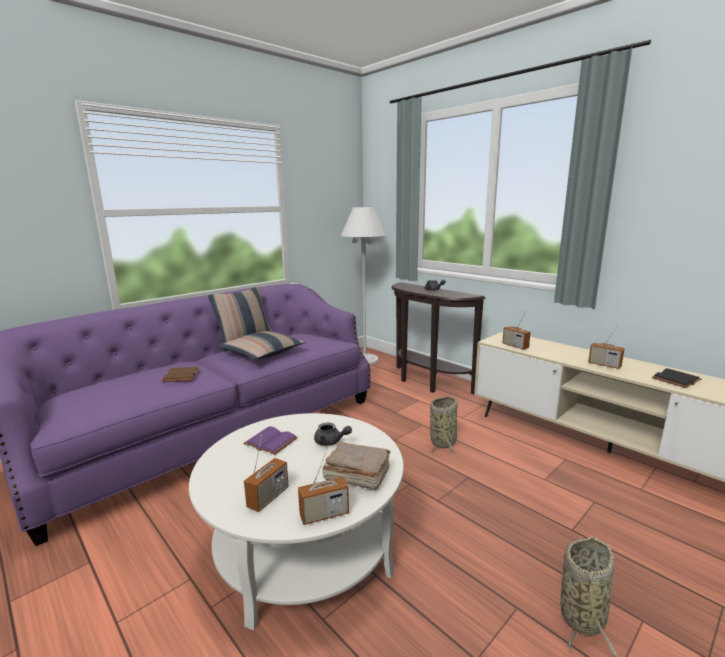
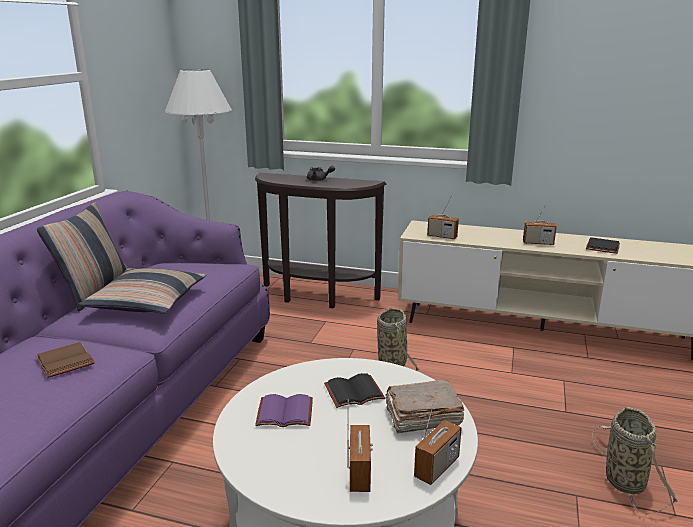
camera: 30 degrees left, 5 degrees up
(331, 442) = (354, 391): grey teapot -> black book

